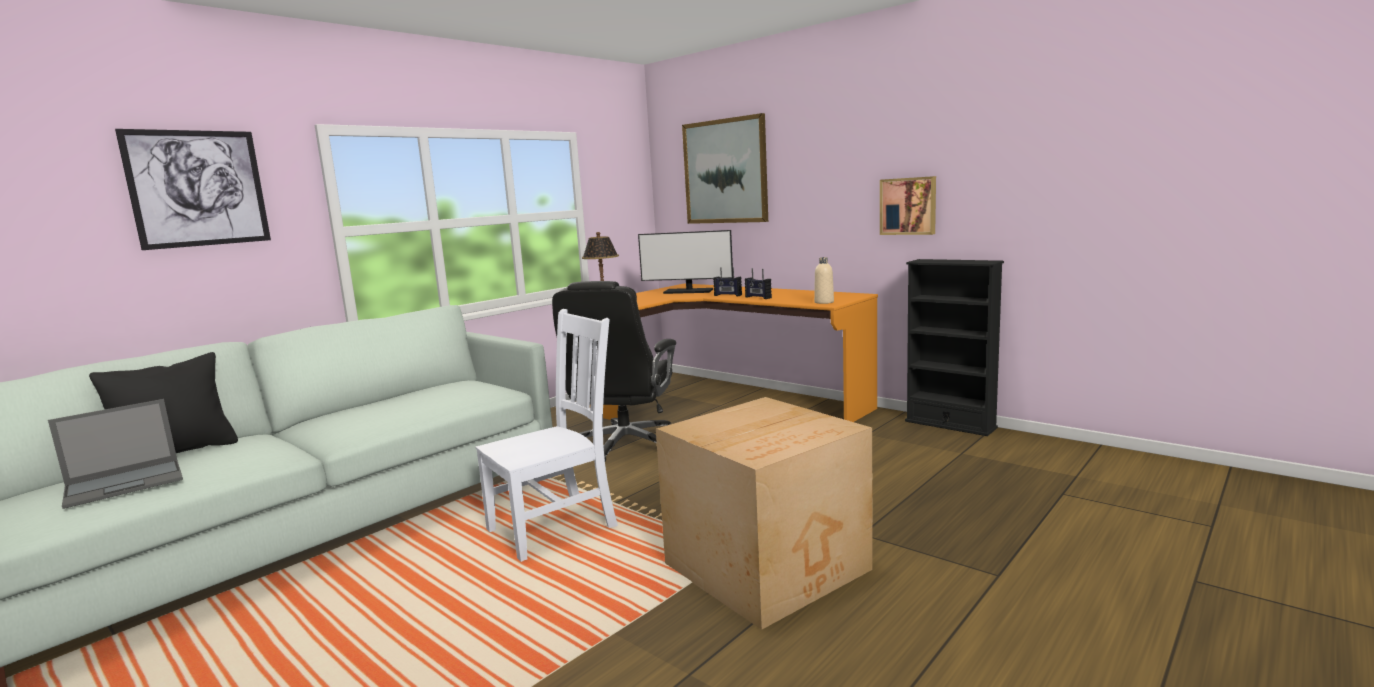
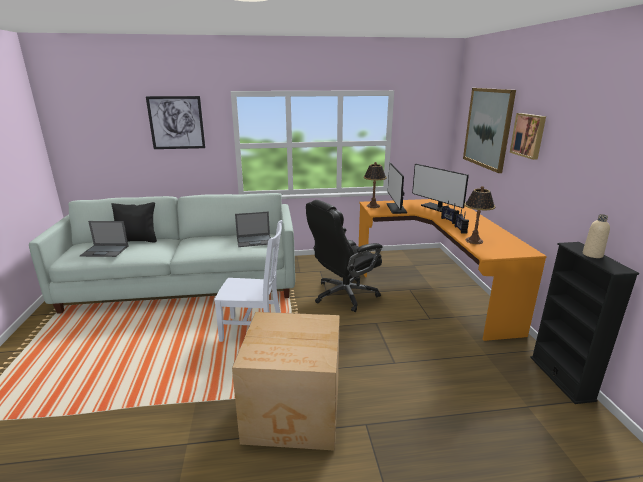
camera: 40 degrees right, 10 degrees up
(458, 388) = (255, 241): none -> laptop
(640, 300) = (396, 208): none -> monitor
(793, 300) = (474, 241): none -> table lamp
(824, 302) = (487, 251): beige bottle -> beige bottle (592, 255)
(908, 206) = (584, 195): picture -> picture (529, 135)

